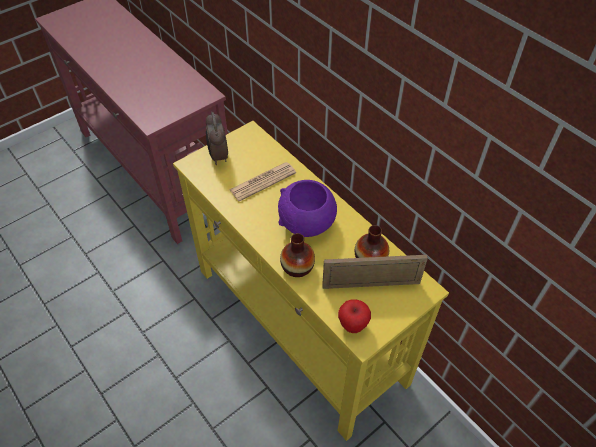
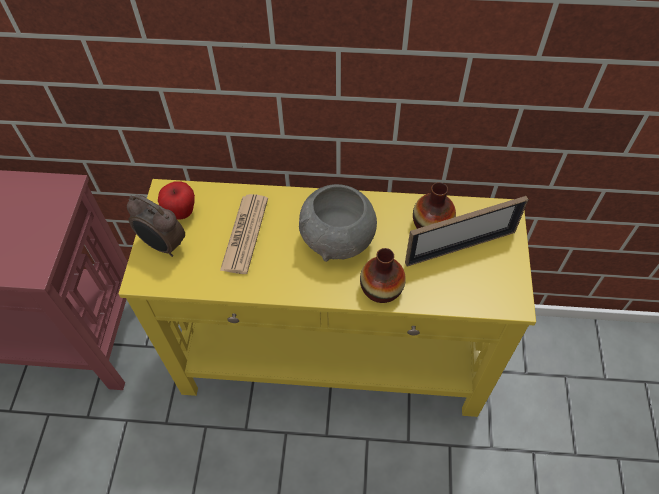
camera: 45 degrees left, 5 degrees up
(307, 223) = (338, 239): purple bowl -> grey bowl
(352, 325) = (490, 297): apple -> apple (181, 212)
(371, 284) = (460, 247): picture frame -> picture frame turned 150 degrees counterclockwise

